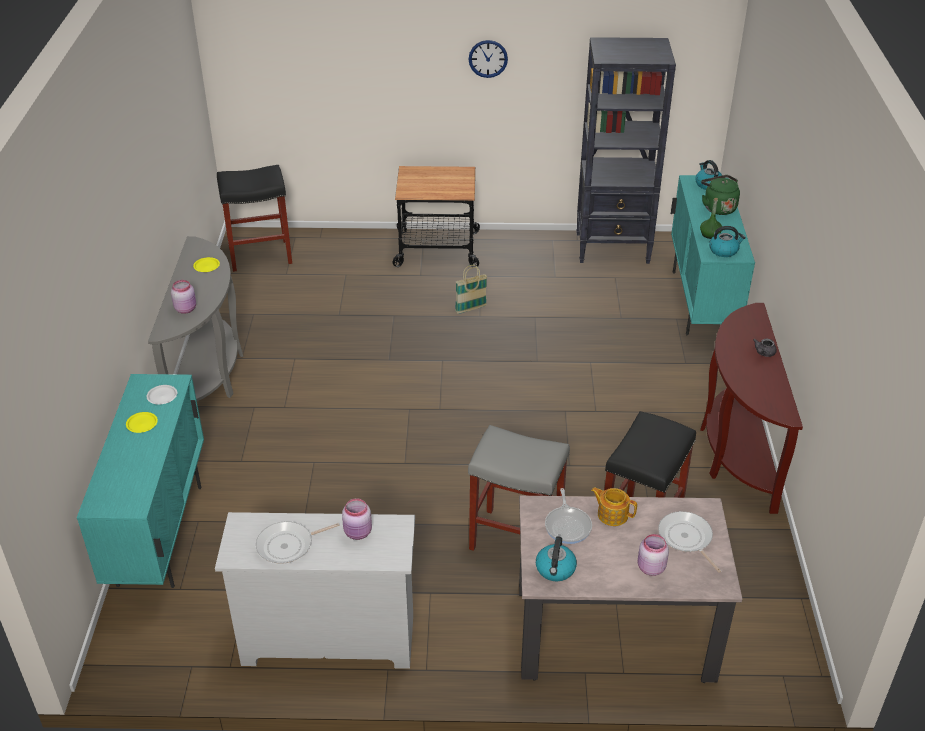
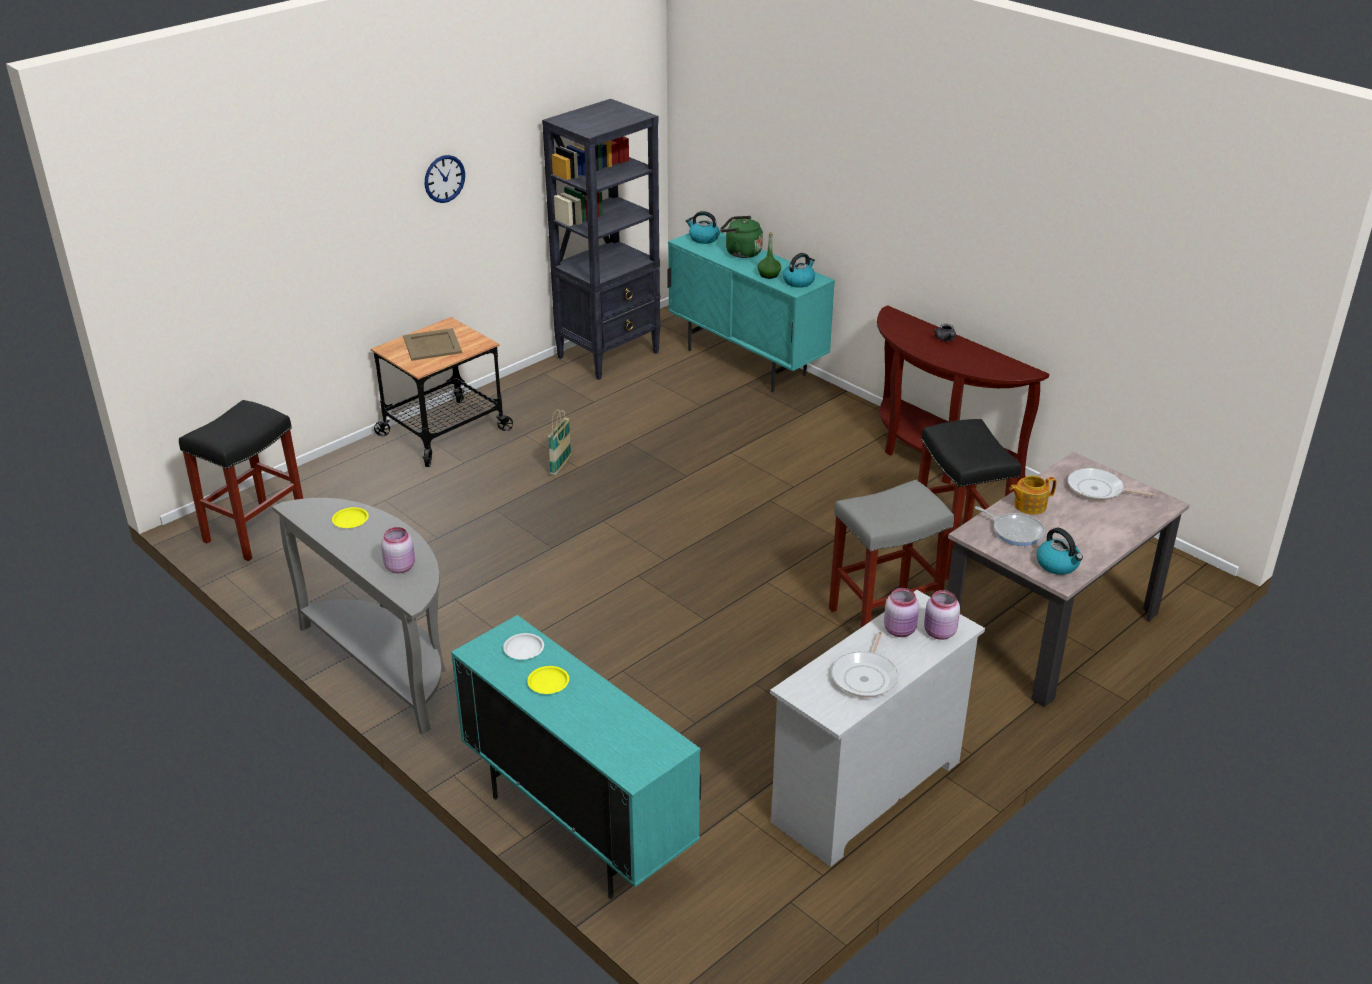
camera: 45 degrees left, 5 degrees down
(435, 181) = (433, 345): none -> beige tray
(650, 568) = (1110, 522): pink jar -> pink jar (939, 633)

